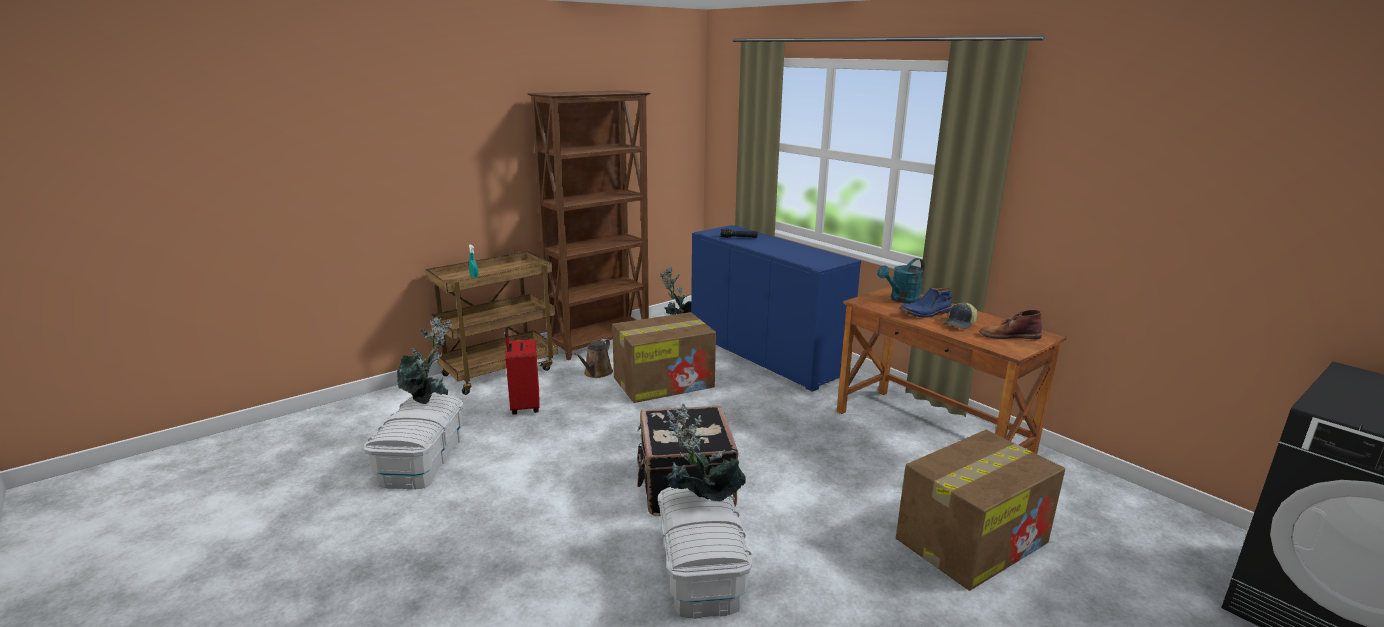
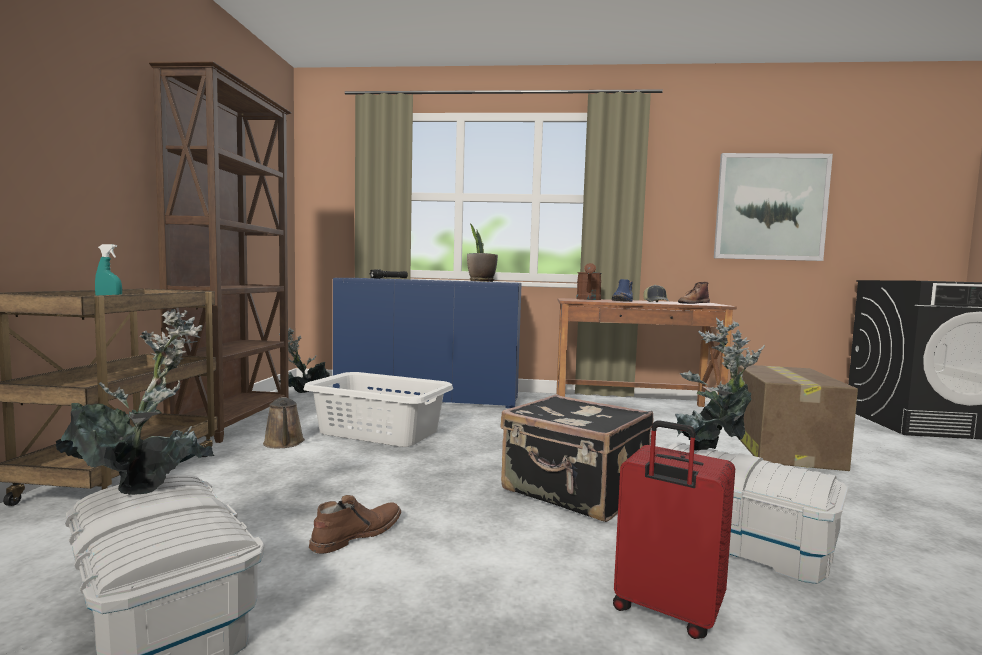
camera: 45 degrees left, 15 degrees down
(524, 407) = (241, 495): red suitcase -> red suitcase (666, 612)
(530, 456) = (356, 534): none -> brown boot
(664, 382) = (379, 431): cardboard box -> white laundry basket
(804, 258) = (481, 281): none -> potted plant
(901, 300) = (588, 299): turquoise watering can -> brown watering can
(1201, 217) = (770, 207): none -> picture

